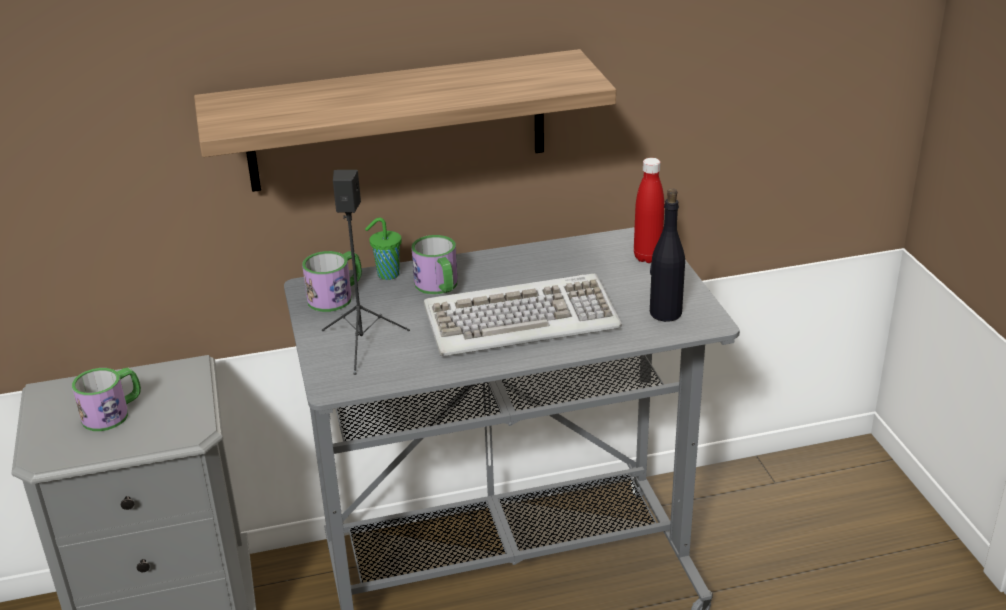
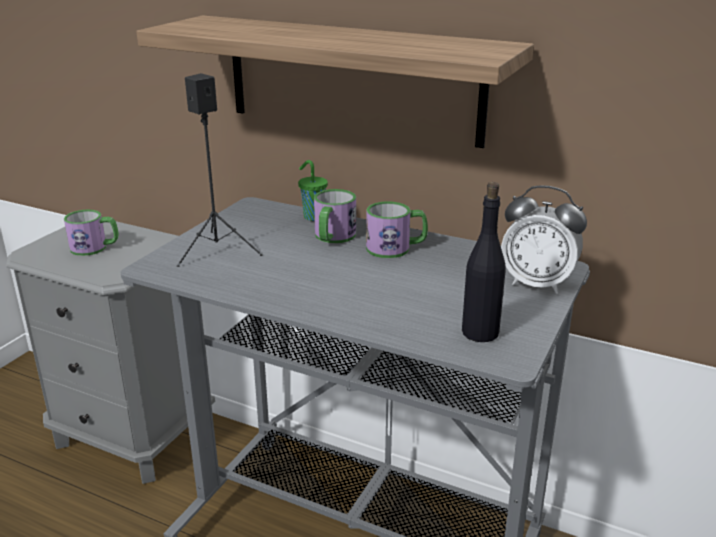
camera: 40 degrees right, 5 degrees down
(336, 296) = (258, 216): mug -> mug (396, 248)
(521, 320) = (349, 284): keyboard -> none
(647, 257) = (537, 283): red bottle -> alarm clock

